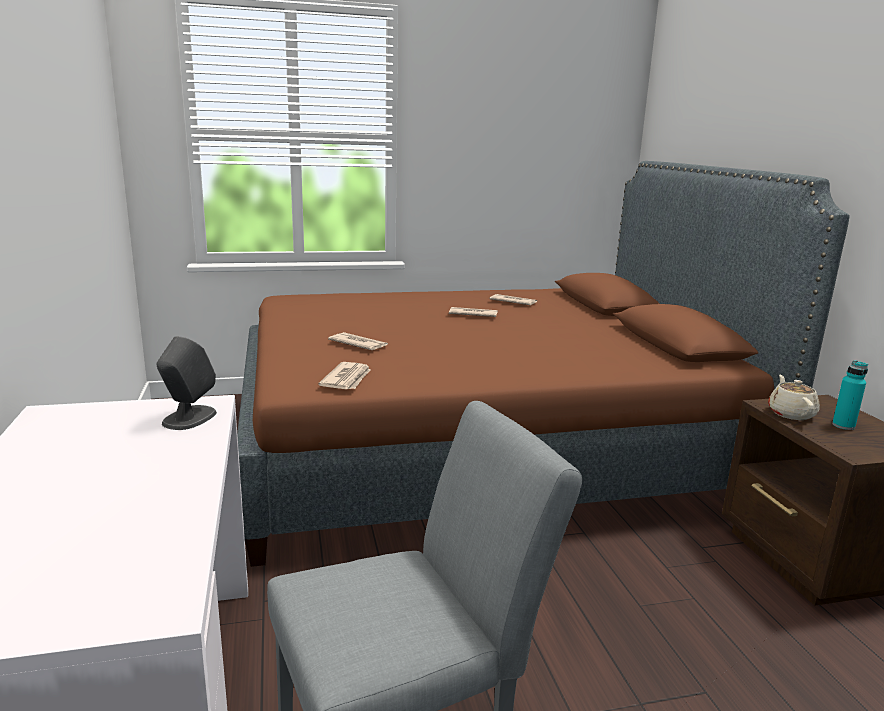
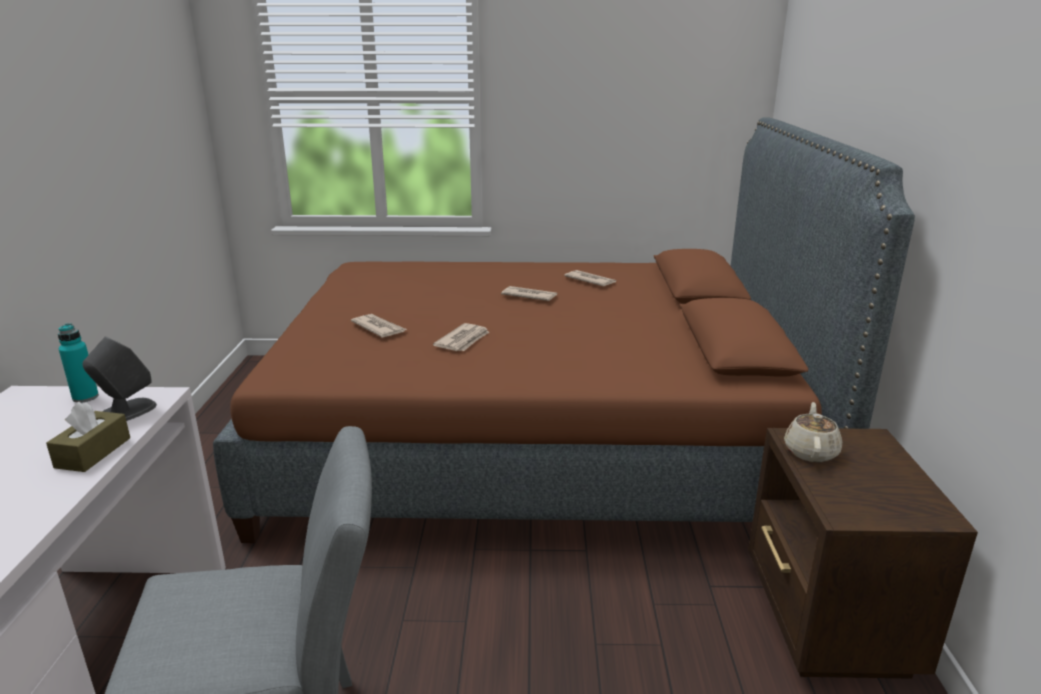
camera: 15 degrees right, 5 degrees up
(190, 454) = (93, 452): none -> brown tissue box
(347, 379) = (332, 371): newspaper -> newspaper (463, 340)
(843, 426) = (864, 475): turquoise bottle -> turquoise bottle (85, 397)

